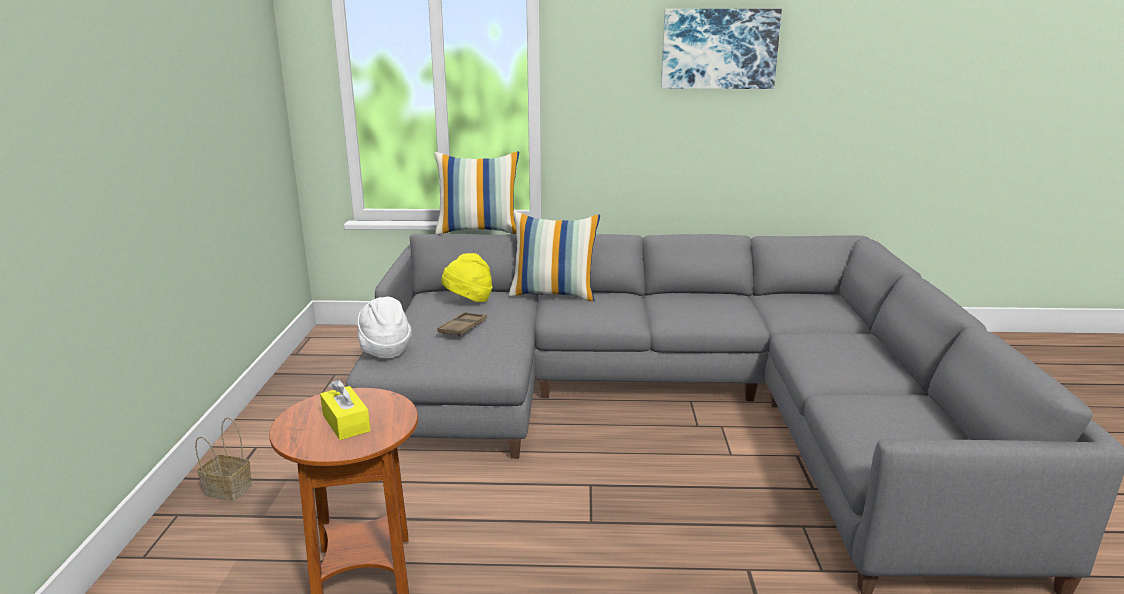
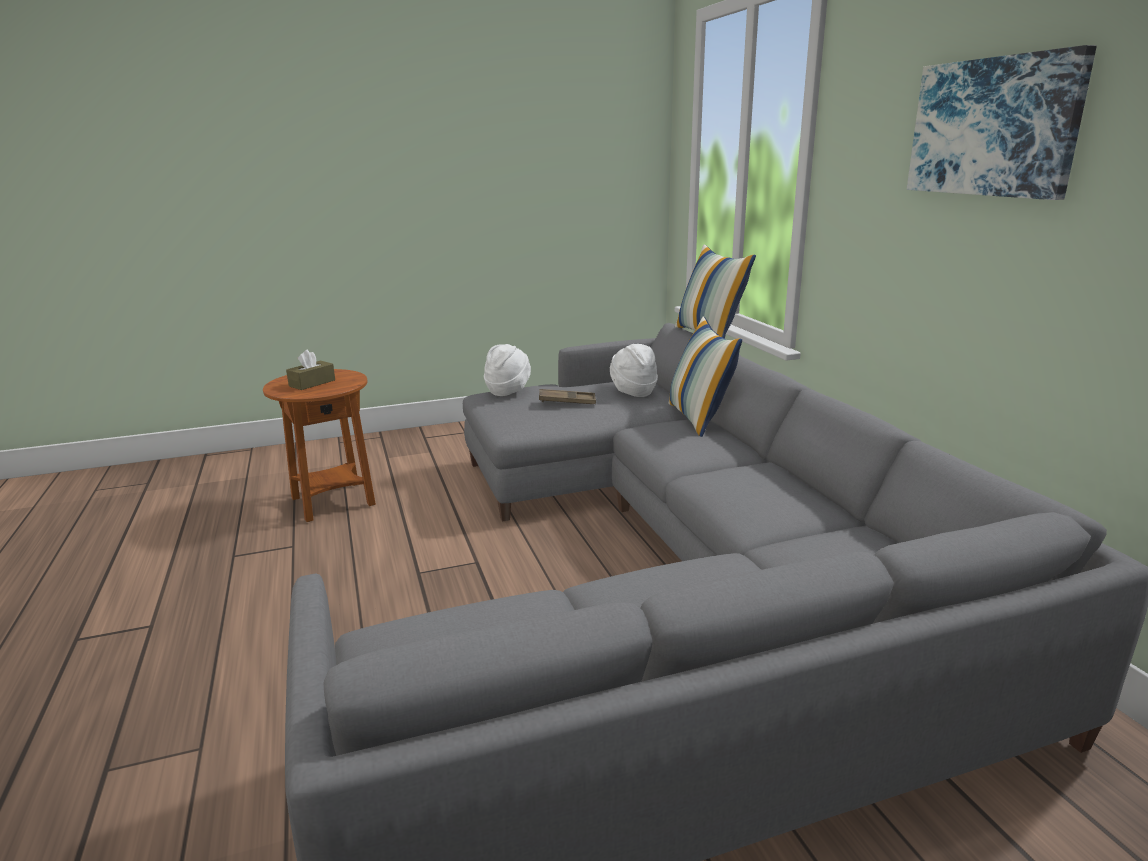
camera: 70 degrees right, 0 degrees up
(226, 490) = (411, 440): basket -> none
(346, 423) = (312, 383): yellow tissue box -> brown tissue box
(468, 301) = (632, 392): yellow hat -> white hat

